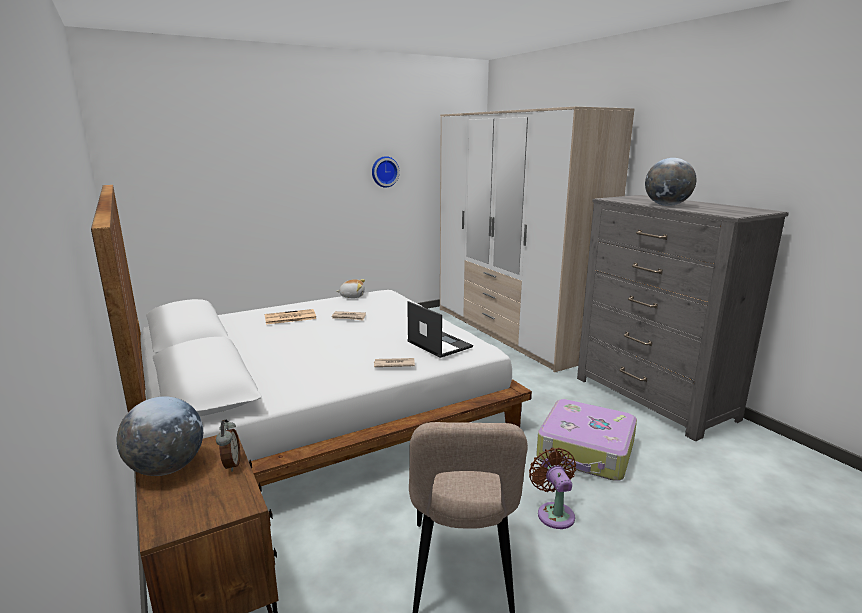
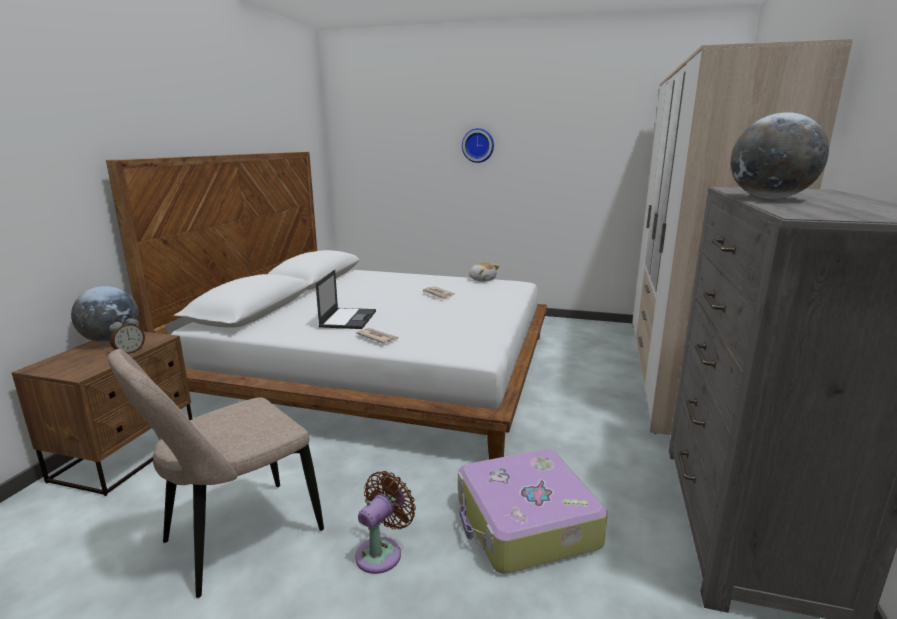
camera: 45 degrees right, 0 degrees up
(289, 317) = (396, 283): newspaper -> none
(384, 171) = (580, 154): wall clock -> wall clock (478, 145)
(438, 344) = (445, 334): laptop -> laptop (348, 318)

